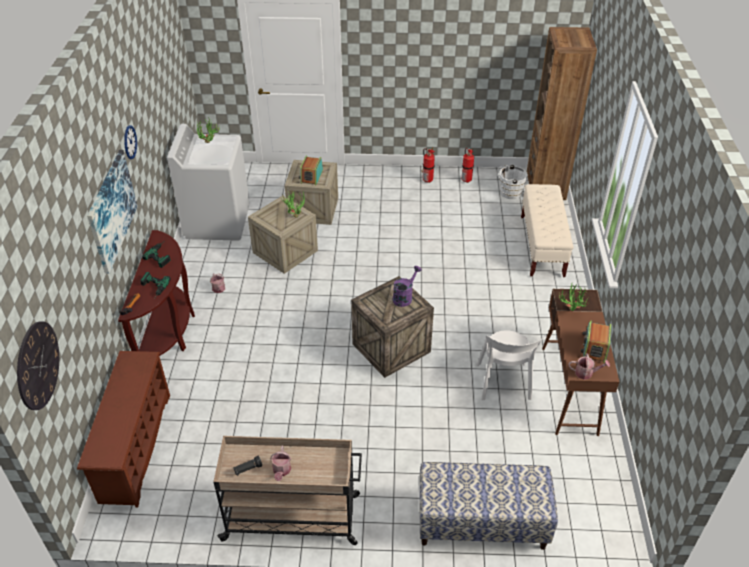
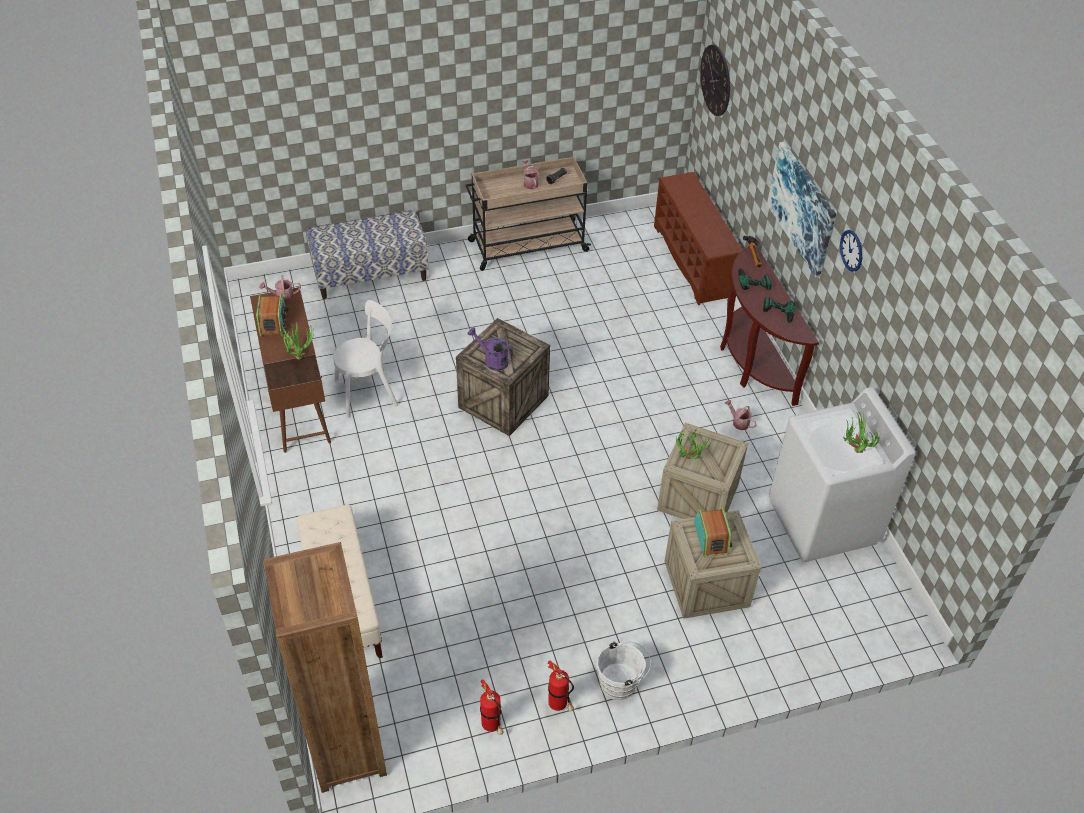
camera: 160 degrees right, 5 degrees up
(404, 297) = (492, 360): purple watering can -> purple watering can turned 105 degrees clockwise
(504, 384) = (369, 392): white chair -> white chair turned 90 degrees clockwise
(508, 193) = (411, 713): white bucket -> white bucket (621, 683)

